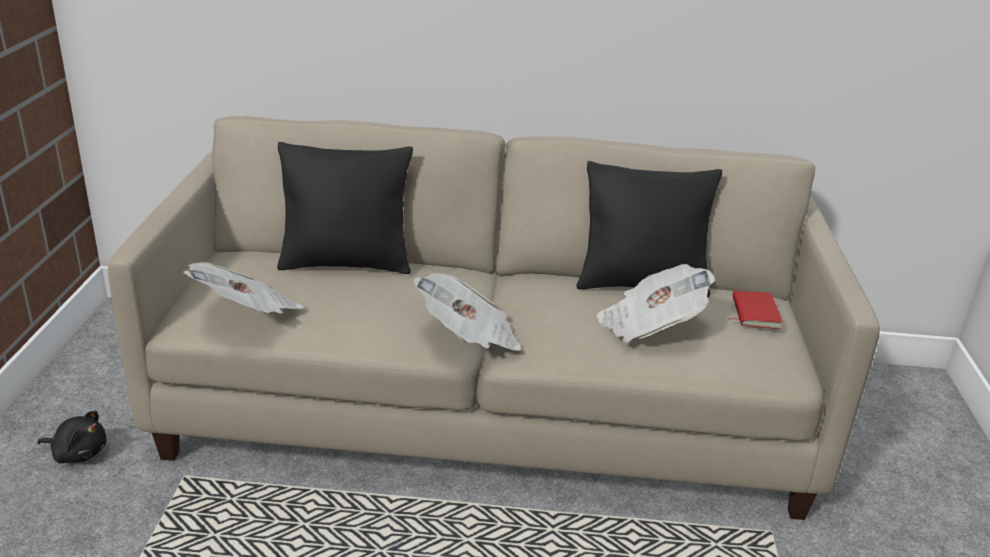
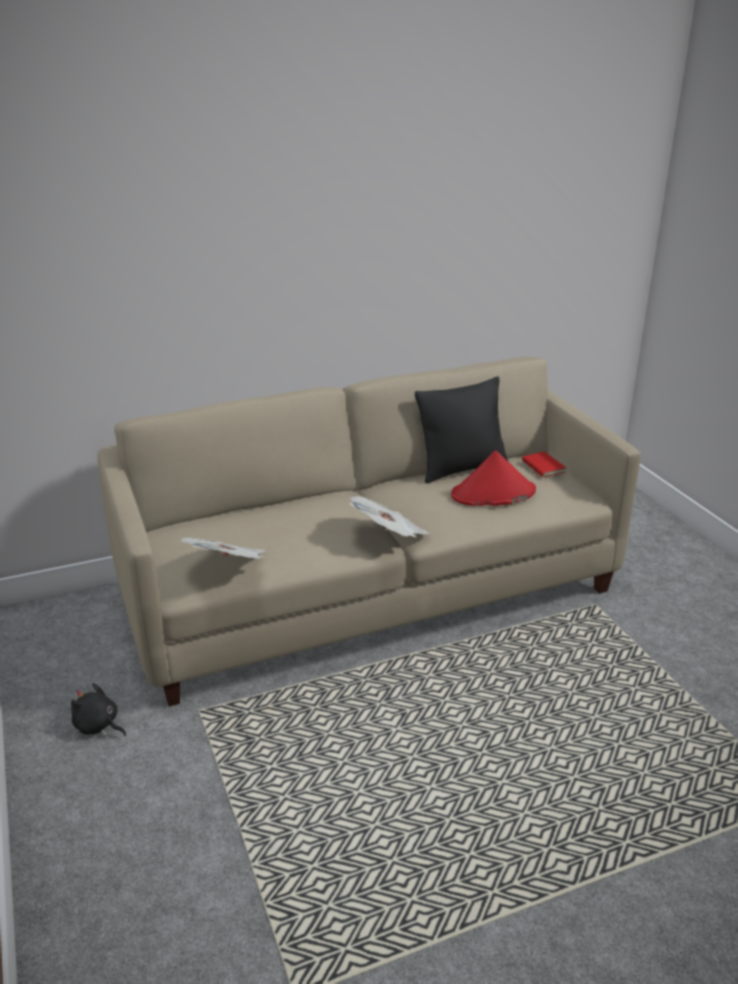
camera: 25 degrees left, 0 degrees up
(78, 453) = (98, 726): black plush toy -> black plush toy turned 135 degrees counterclockwise
(346, 263) = (257, 512): black pillow -> none
(650, 326) = (493, 493): newspaper -> red hat

